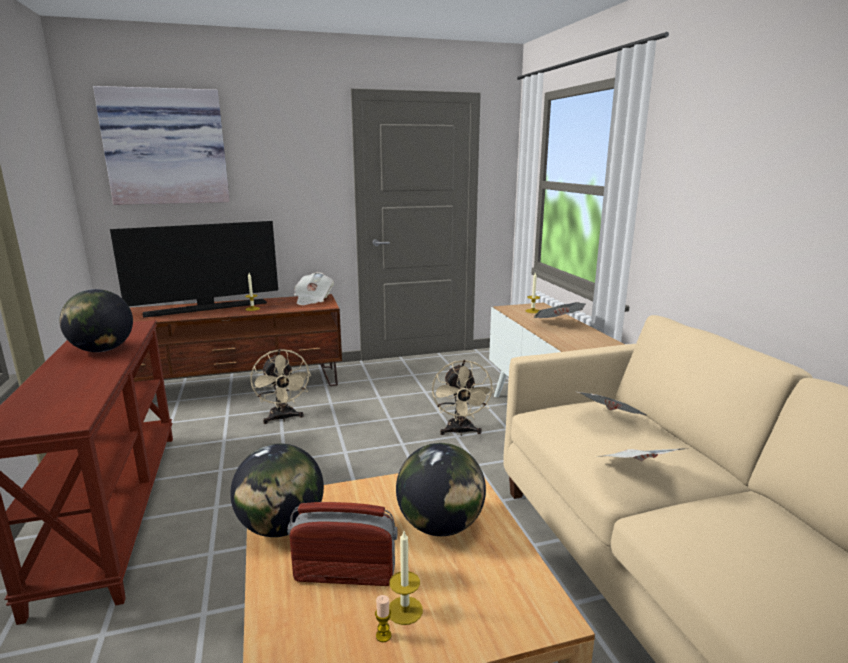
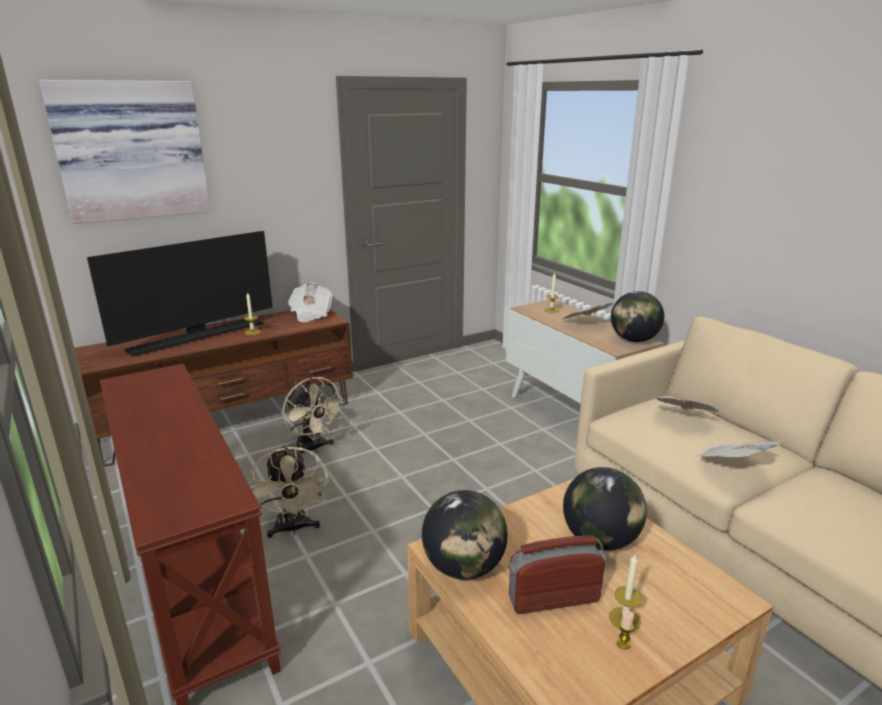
camera: 15 degrees left, 5 degrees up
(102, 350) = (165, 410): globe -> globe (634, 340)
(460, 432) = (501, 438): beige fan -> beige fan (293, 529)

